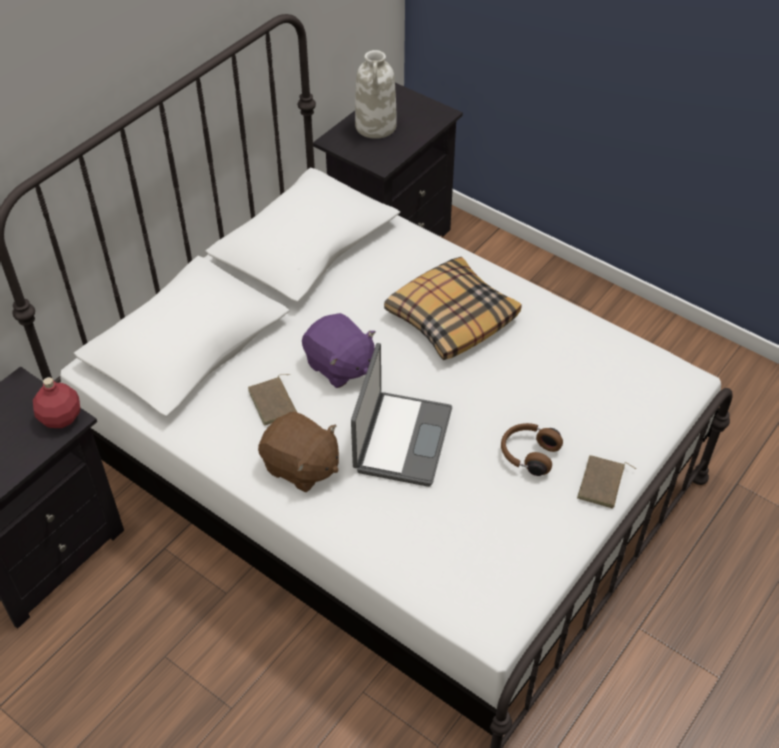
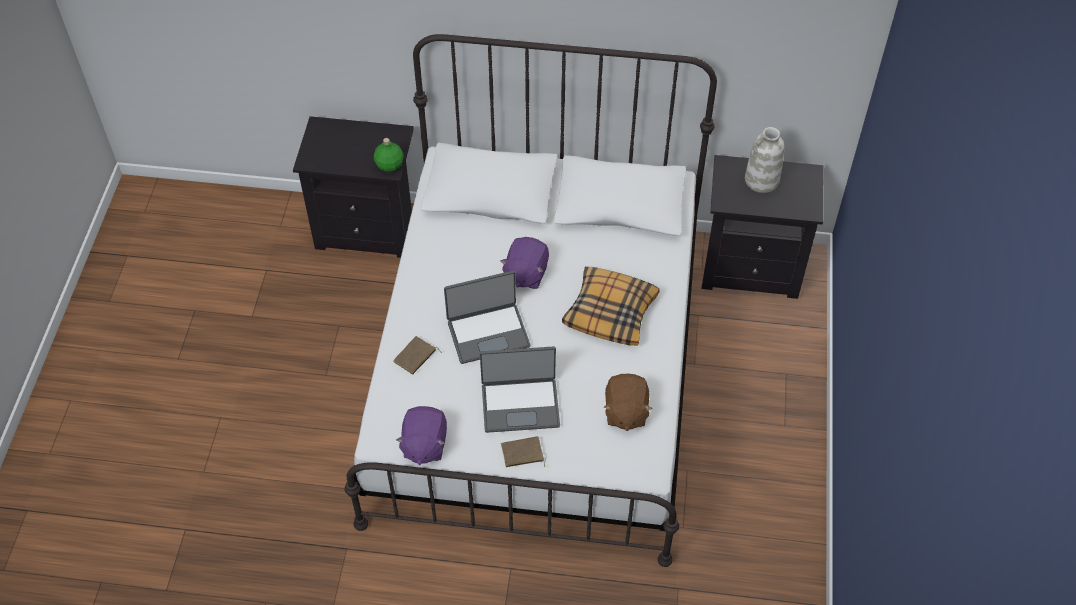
camera: 60 degrees right, 5 degrees up
(60, 418) = (389, 165): red bottle -> green bottle
(274, 402) = (474, 256): brown book -> brown book (415, 357)
(301, 467) = (434, 294): brown plush toy -> brown plush toy (625, 412)
(528, 454) = (520, 404): brown headphones -> laptop
(530, 580) = (424, 445): none -> purple plush toy

